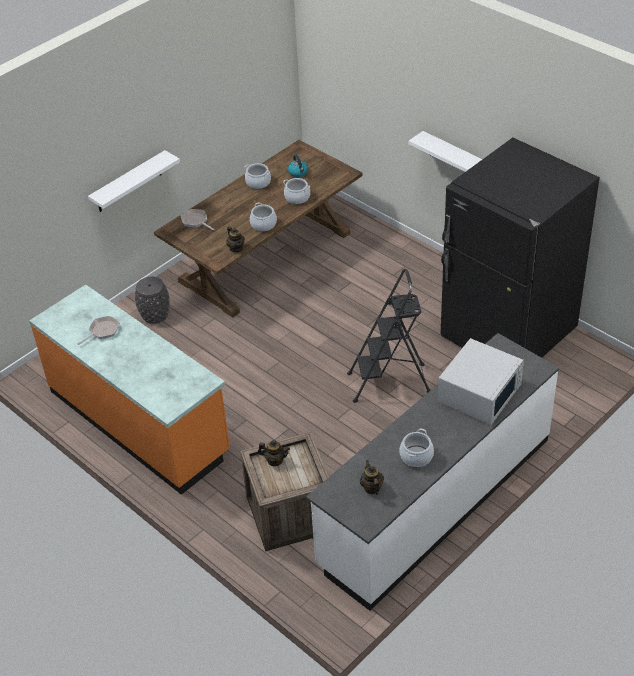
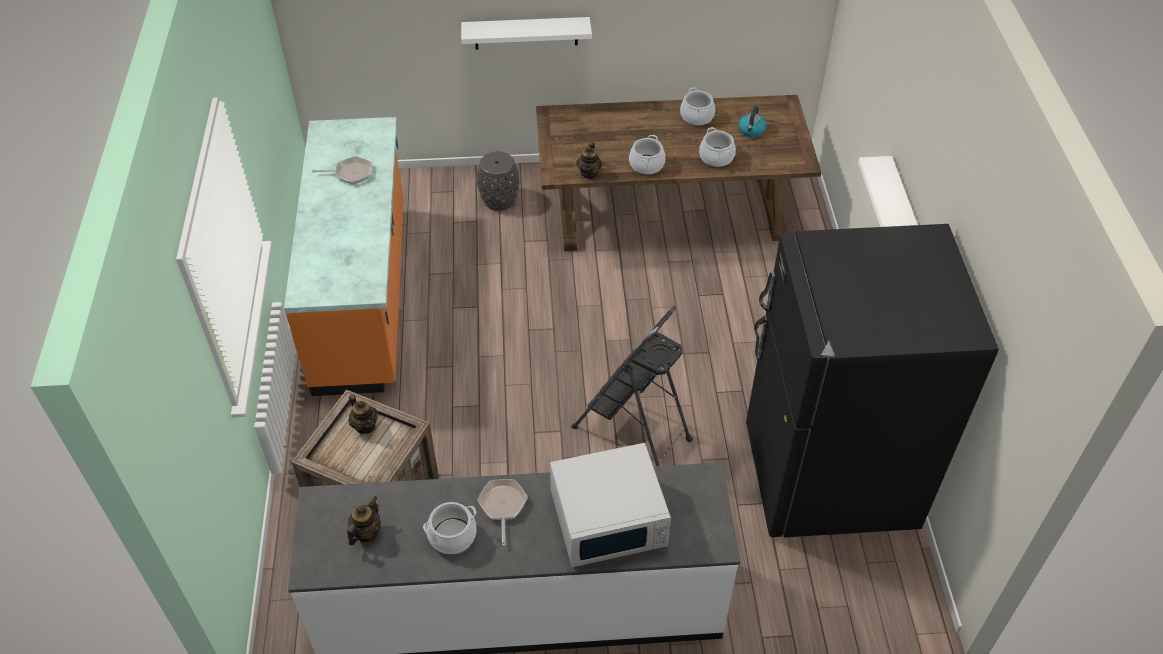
camera: 40 degrees right, 5 degrees up
(195, 221) = (586, 120): frying pan -> frying pan (502, 506)

